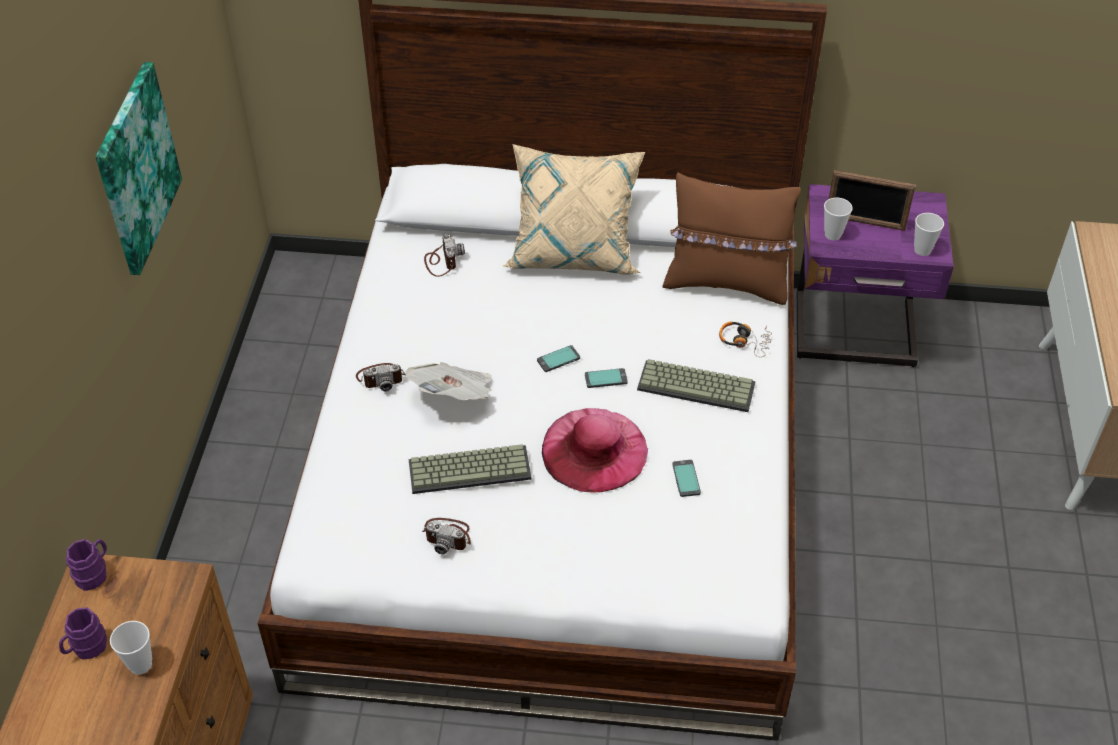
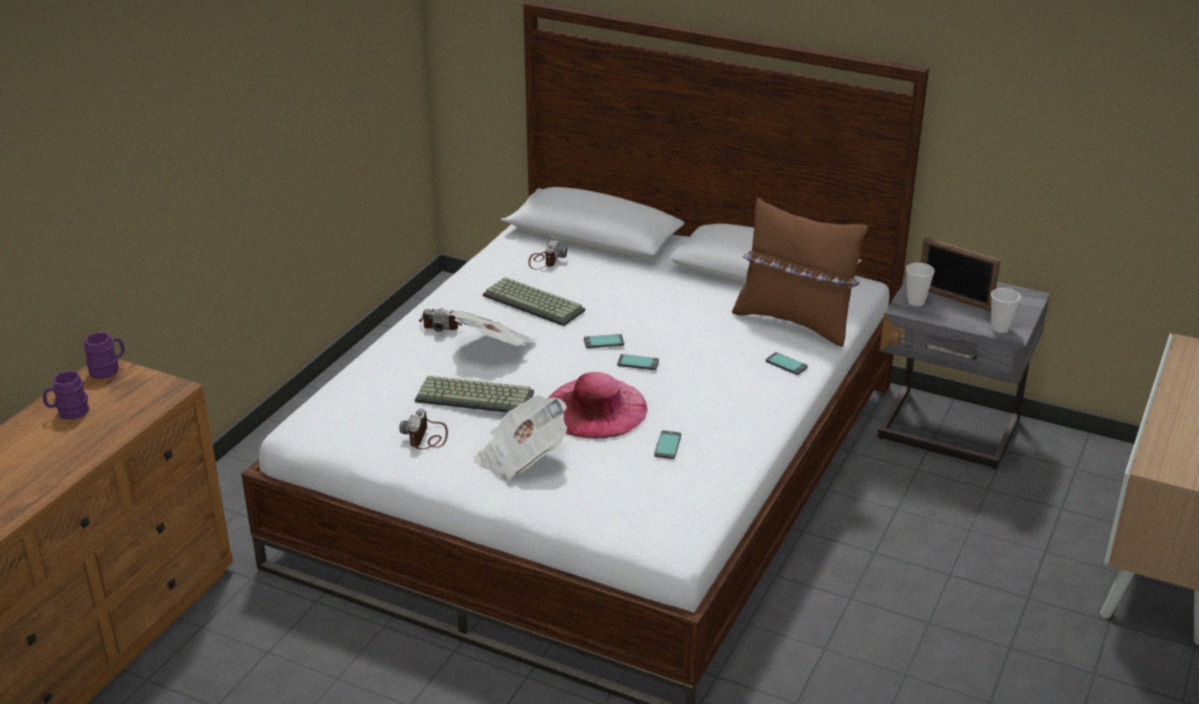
camera: 20 degrees right, 15 degrees down
(136, 168) = (274, 86): picture -> none
(140, 664) = (102, 432): cup -> none
(448, 536) = (427, 437): camera -> camera turned 60 degrees clockwise
(553, 534) = (521, 457): none -> newspaper
(574, 251) = (666, 275): beige pillow -> none
(697, 385) = (721, 385): keyboard -> keyboard (535, 303)
(744, 341) = (786, 364): headphones -> phone
(855, 334) = (948, 432): purple nightstand -> grey nightstand

